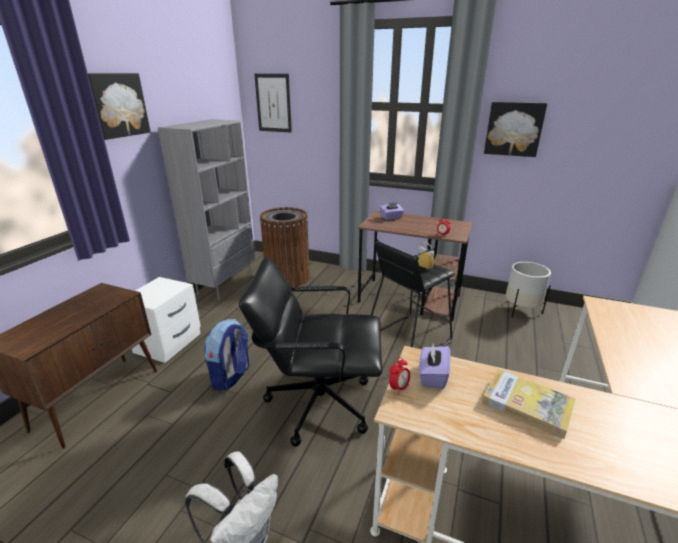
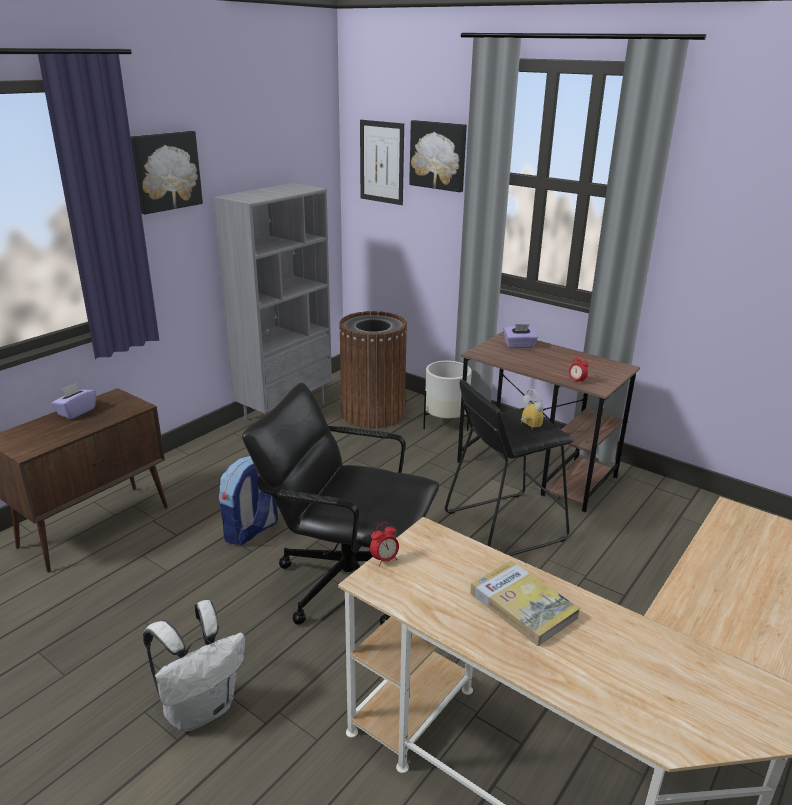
camera: 15 degrees right, 0 degrees up
(169, 343) = (191, 477): white nightstand -> none
(432, 376) = (432, 555): purple tissue box -> purple tissue box (76, 412)
(514, 129) = (713, 233): picture -> picture (438, 155)
(521, 310) = (704, 515): white planter -> white planter (445, 424)

